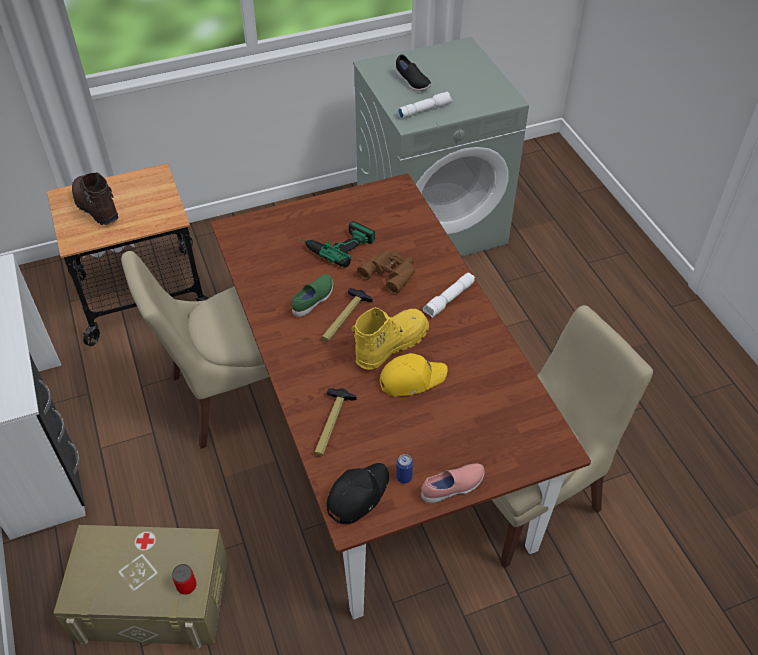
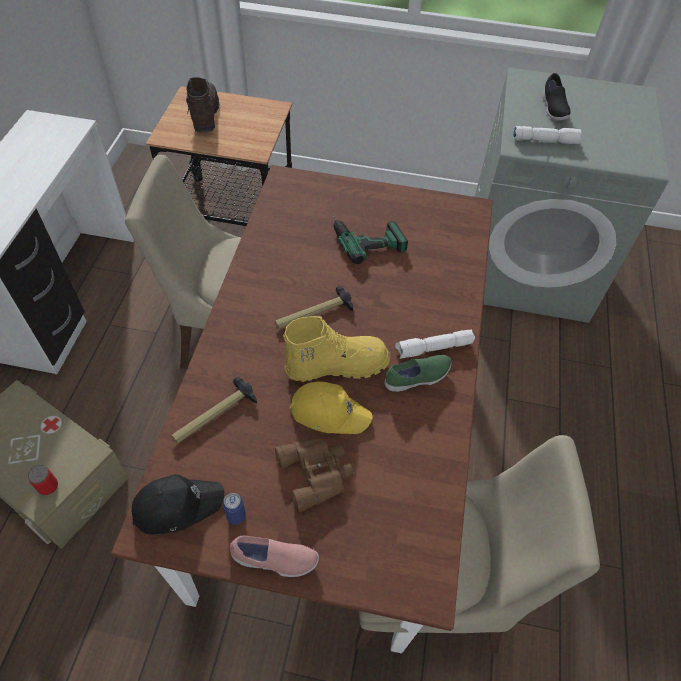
camera: 30 degrees right, 5 degrees up
(313, 300) = (300, 281): green shoe -> green shoe (417, 378)
(390, 273) = (395, 290): brown binoculars -> brown binoculars (317, 472)

